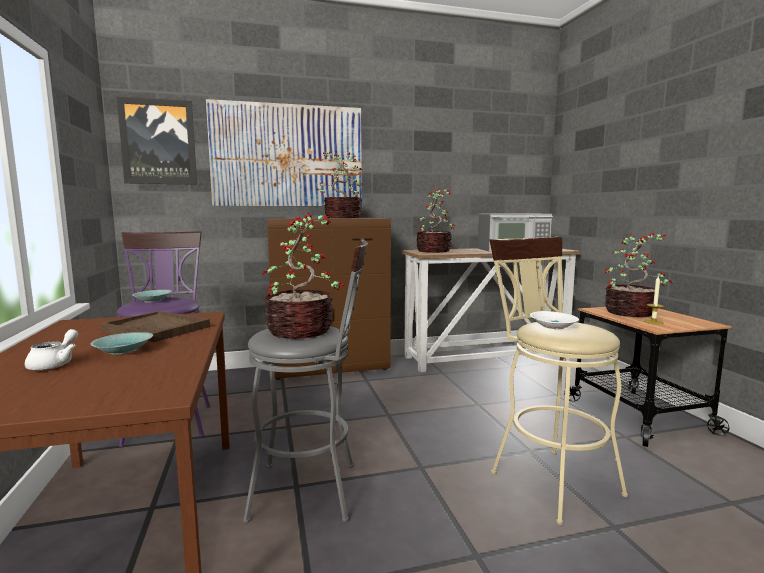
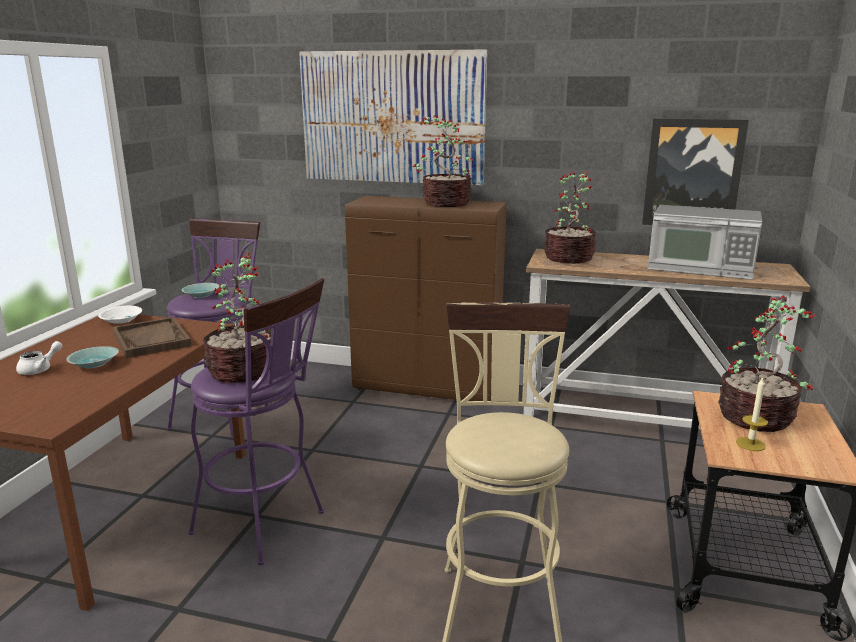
camera: 30 degrees right, 10 degrees up
(158, 142) = (255, 104): picture -> picture (692, 173)
(315, 490) = (267, 525): grey stool -> purple stool
(554, 326) = (494, 428): white bowl -> white bowl (122, 321)

